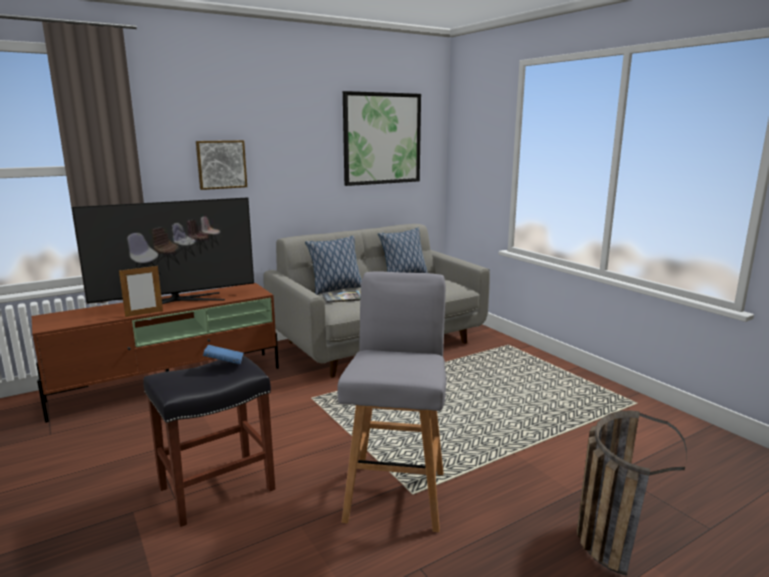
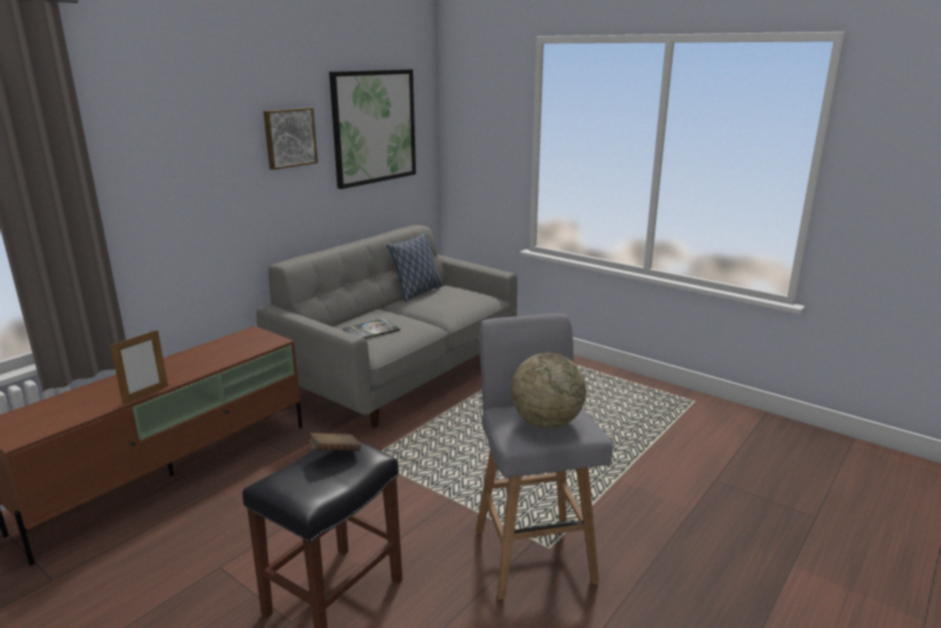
camera: 20 degrees left, 5 degrees up
(175, 302) = (173, 370): television -> none
(221, 164) = (195, 178): picture -> picture (289, 137)
(224, 364) = (335, 453): blue book -> brown book
(336, 289) = (352, 319): pillow -> none
(393, 364) = (546, 422): none -> globe
(609, 532) = (742, 542): basket -> none

